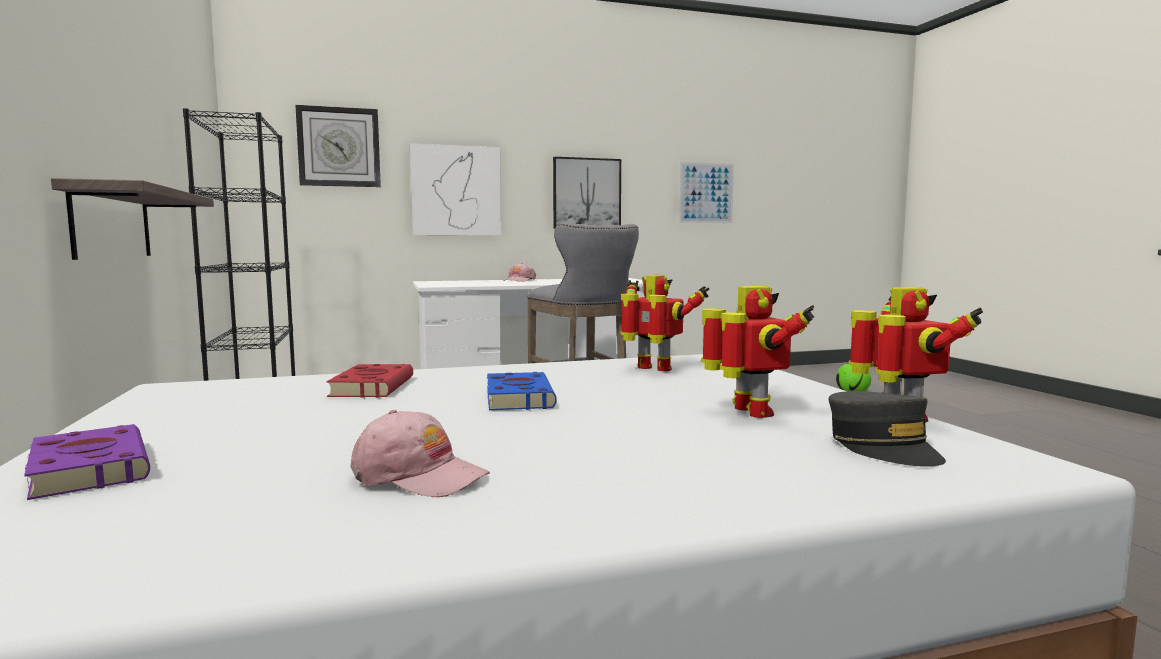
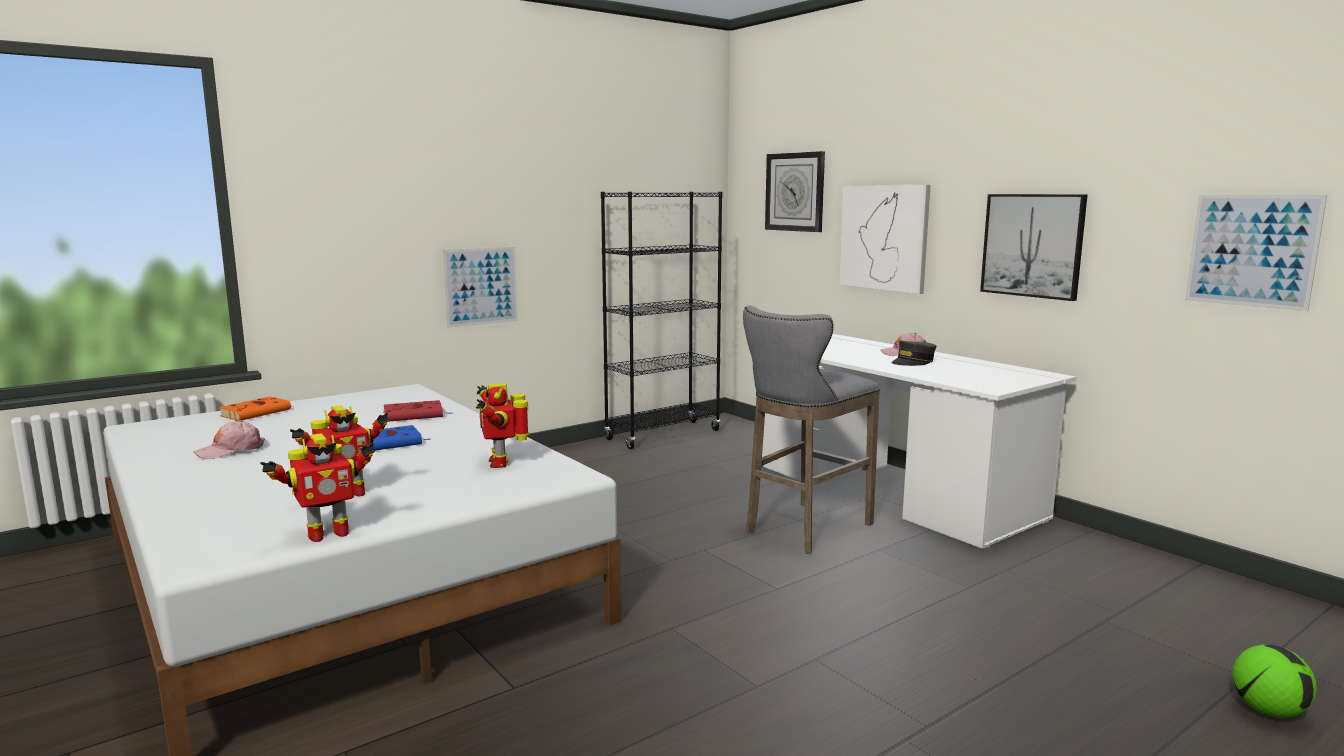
camera: 70 degrees right, 5 degrees up
(89, 468) = (257, 412): purple book -> orange book
(112, 223) = (481, 286): shelf -> picture
(419, 475) = (230, 450): pink cap -> pink cap turned 45 degrees clockwise
(654, 369) = (501, 462): toy robot -> toy robot turned 150 degrees clockwise
(883, 446) = (250, 526): grey cap -> grey cap (913, 362)

